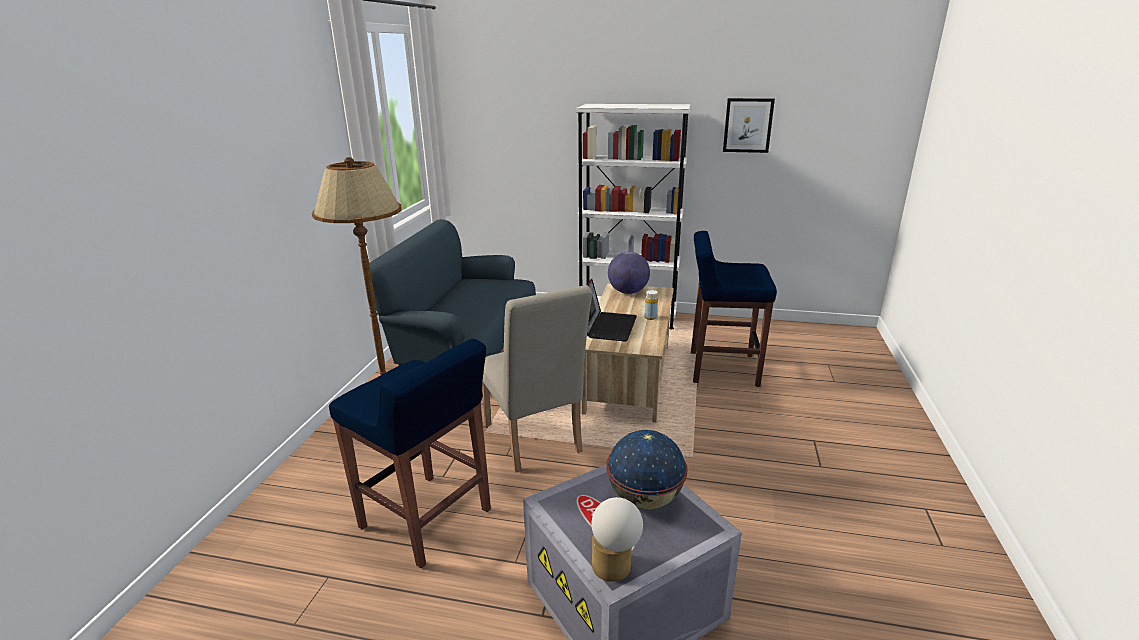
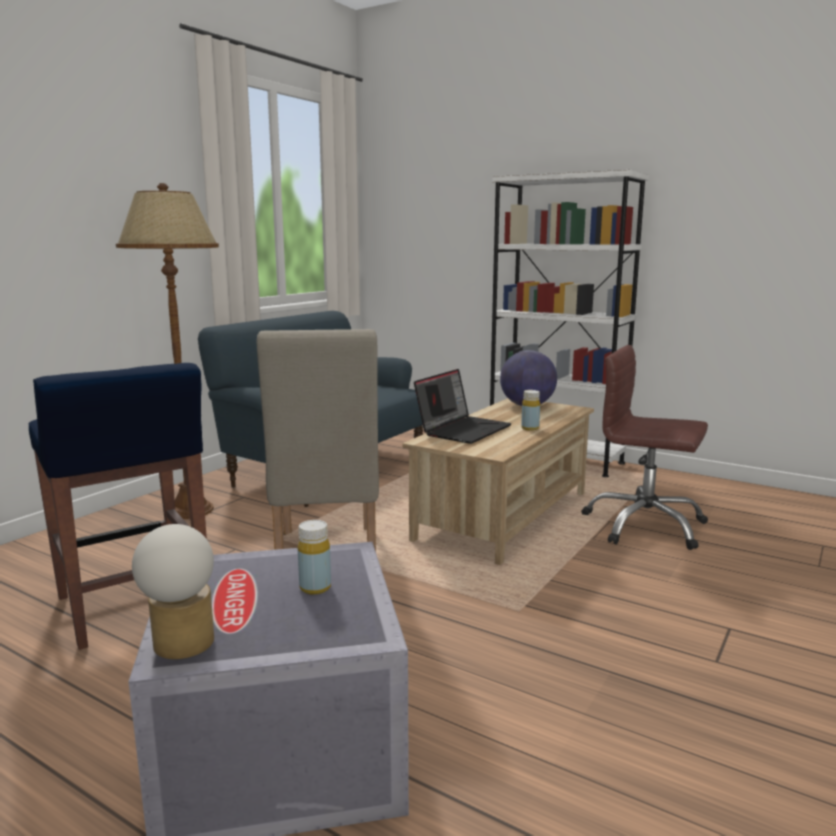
camera: 20 degrees right, 10 degrees down
(645, 499) = (315, 587): globe -> yellow bottle
(721, 368) = (644, 525): blue stool -> brown office chair
(748, 125) = (728, 200): picture -> none

